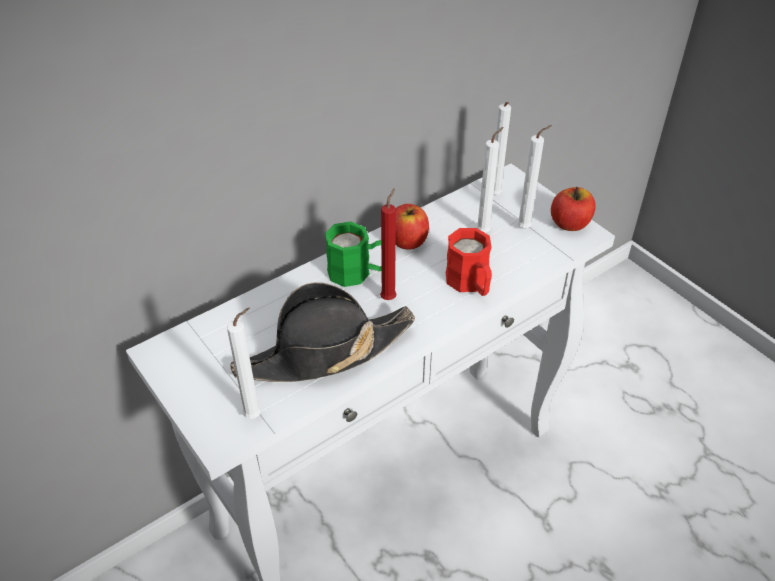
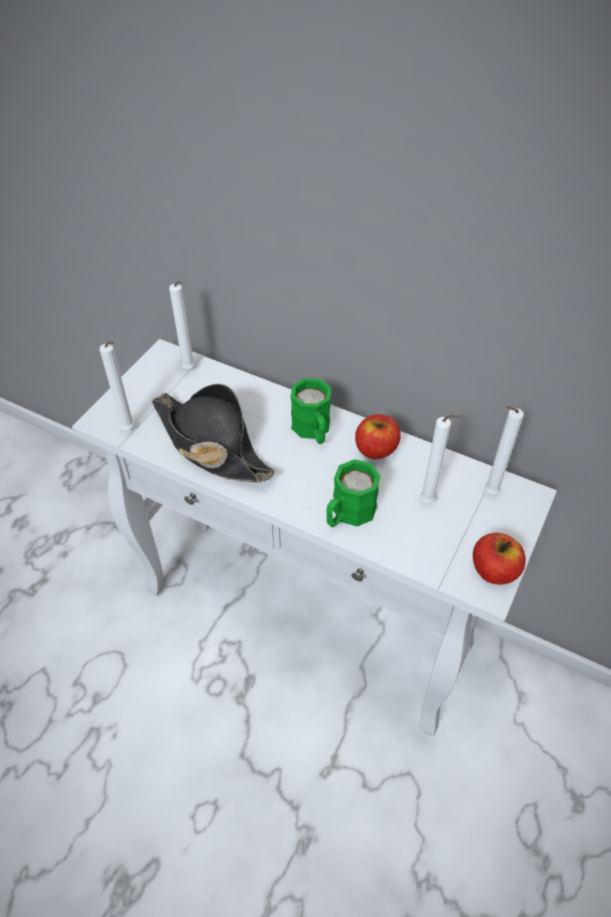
camera: 65 degrees right, 5 degrees up
(389, 297) = (296, 462): red candle -> none
(470, 284) = (348, 514): red mug -> green mug
(526, 227) = (459, 533): white candle -> white candle (190, 369)

